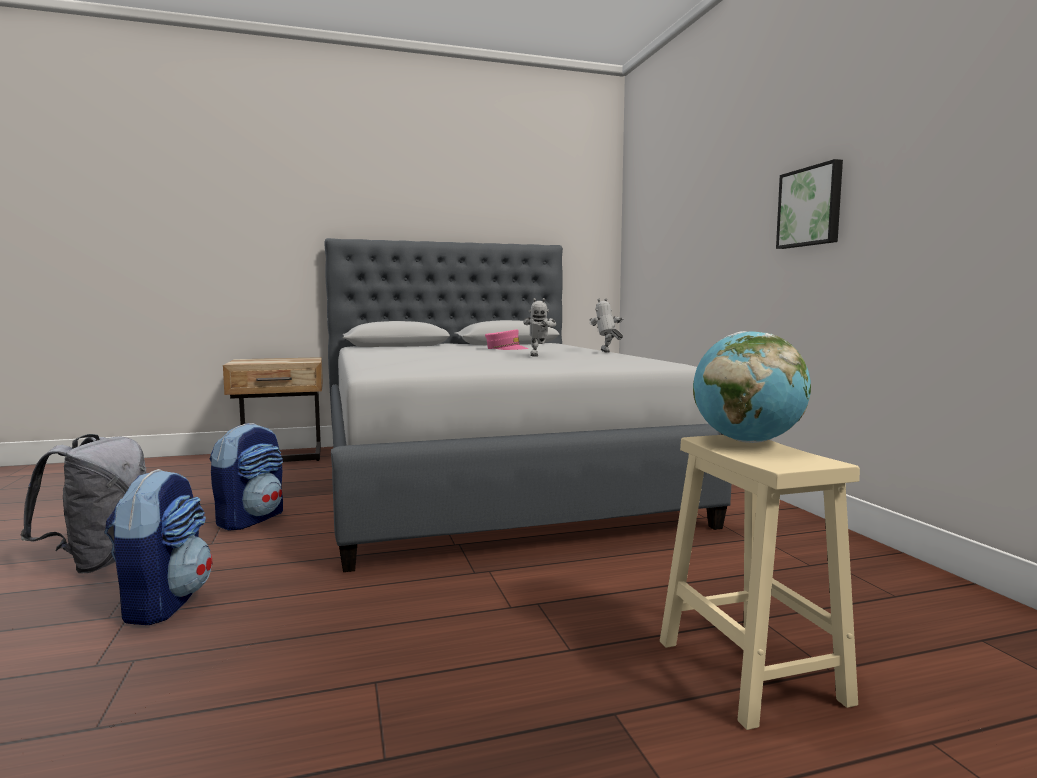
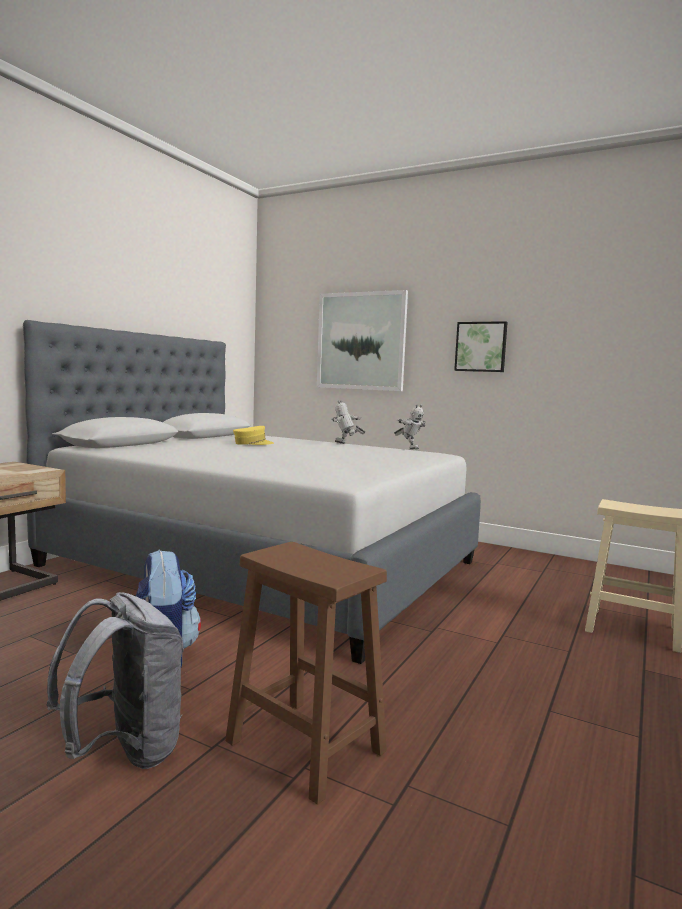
camera: 45 degrees left, 0 degrees up
(163, 603) = (303, 745): backpack -> brown stool
(506, 349) = (253, 443): pink cap -> yellow cap
(538, 356) = (326, 451): toy robot -> toy robot (409, 448)
(695, 224) = (361, 341): none -> picture
(747, 441) = (625, 504): globe -> none

